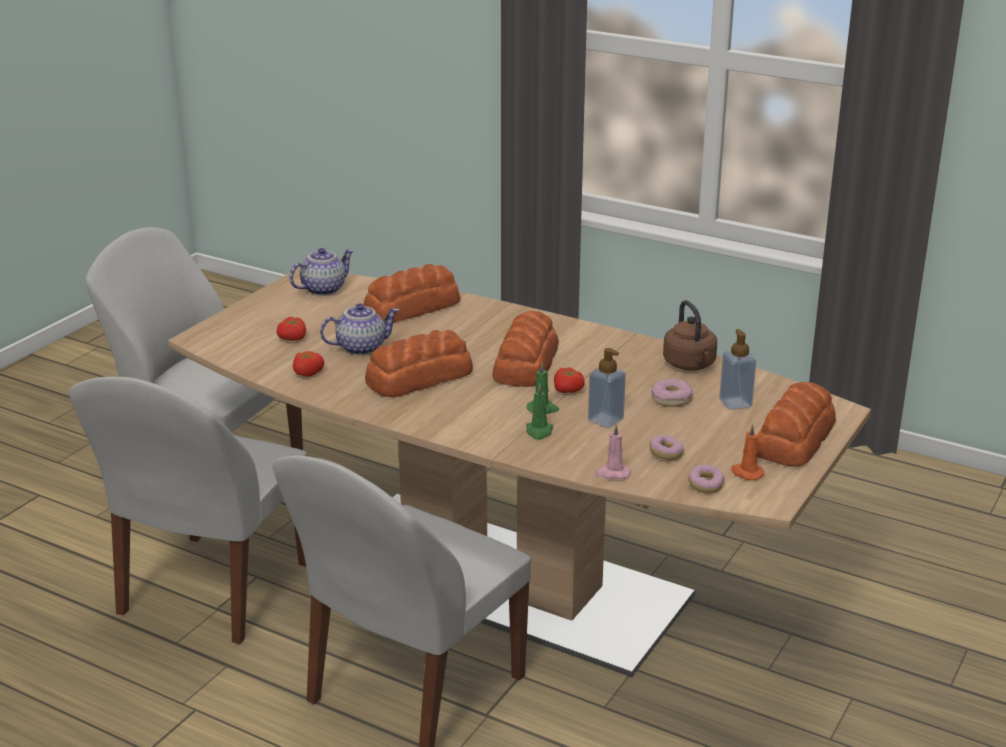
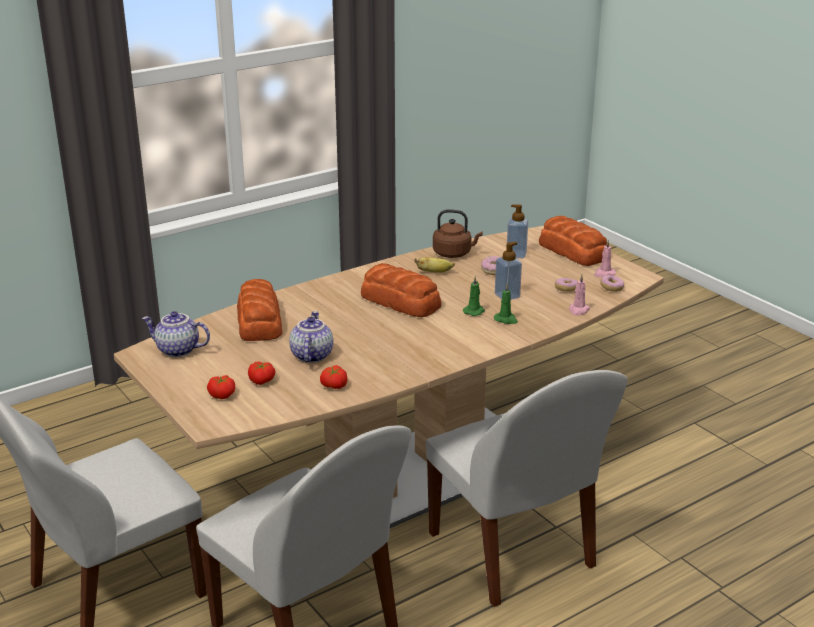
camera: 65 degrees left, 0 degrees up
(323, 289) = (177, 350): teapot -> teapot turned 60 degrees counterclockwise
(418, 377) = (386, 344): bread -> none
(568, 390) = (455, 297): tomato -> tomato (223, 395)
(623, 365) = (434, 272): none -> banana
(746, 473) = (604, 274): orange candle -> pink candle

